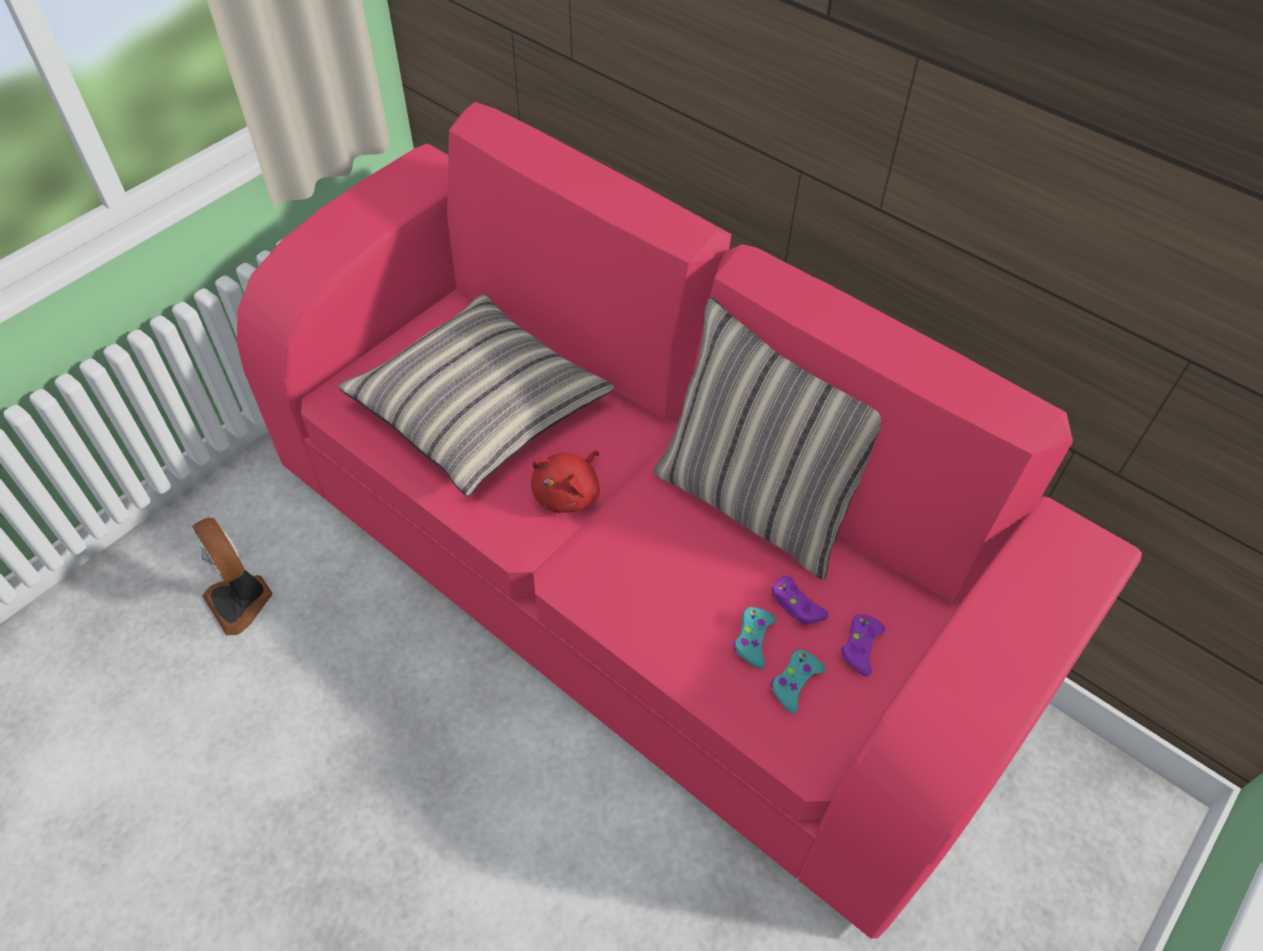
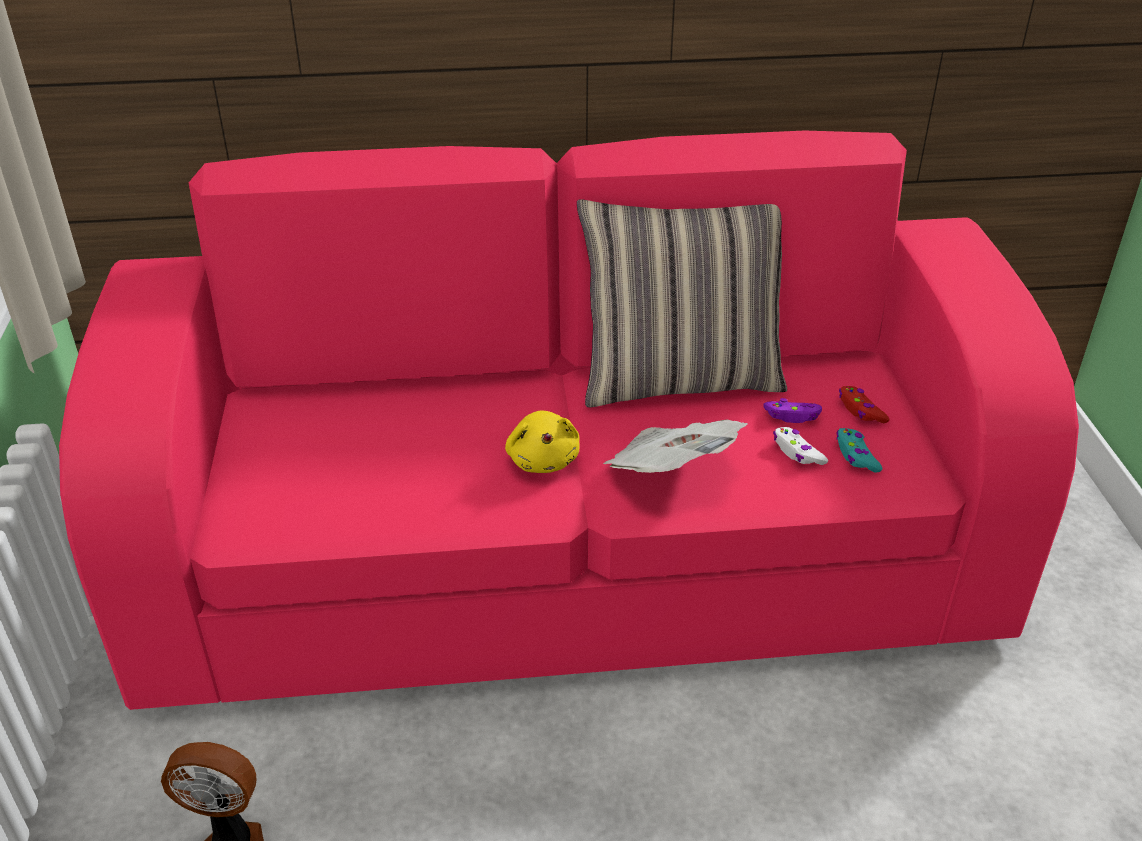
camera: 45 degrees left, 15 degrees down
(479, 408) = (383, 455): pillow -> none
(569, 493) = (543, 459): red plush toy -> yellow plush toy
(638, 577) = (671, 472): none -> newspaper
(752, 640) = (797, 452): turquoise game controller -> white game controller
(860, 647) = (860, 410): purple game controller -> red game controller

